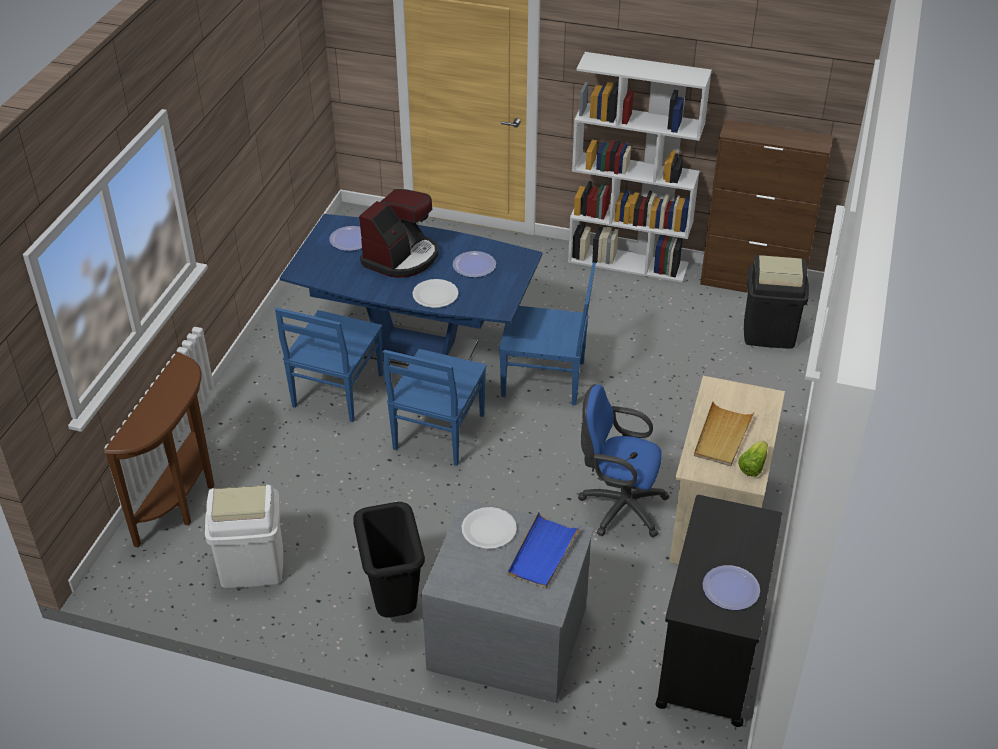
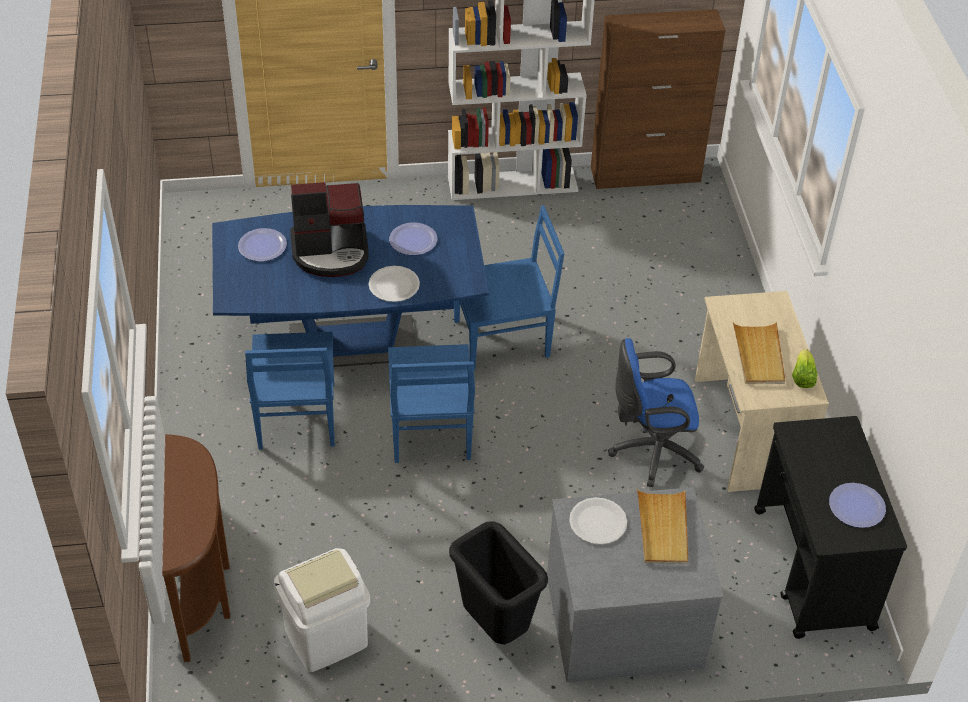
camera: 25 degrees left, 5 degrees up
(401, 257) = (331, 252): coffee machine -> coffee machine turned 75 degrees clockwise
(543, 553) = (663, 529): blue tray -> beige tray
(769, 332) = (689, 223): black trash can -> none

